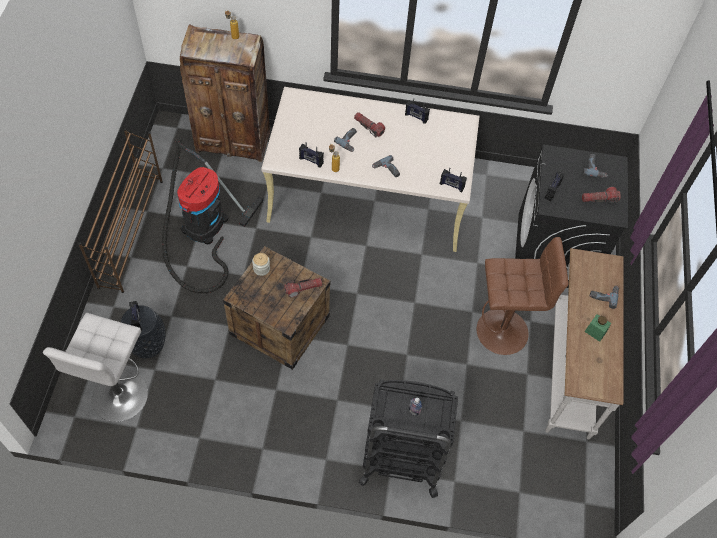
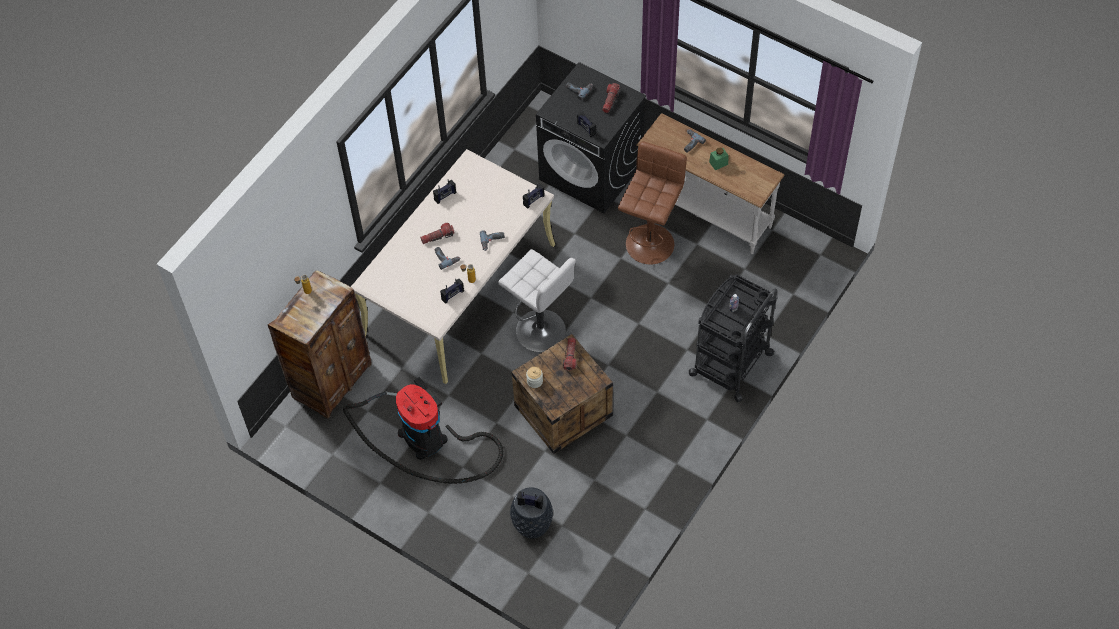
camera: 60 degrees left, 0 degrees up
(119, 396) = (575, 562): white stool -> white stool (540, 331)
(131, 232) = (398, 503): brown shoe rack -> none

